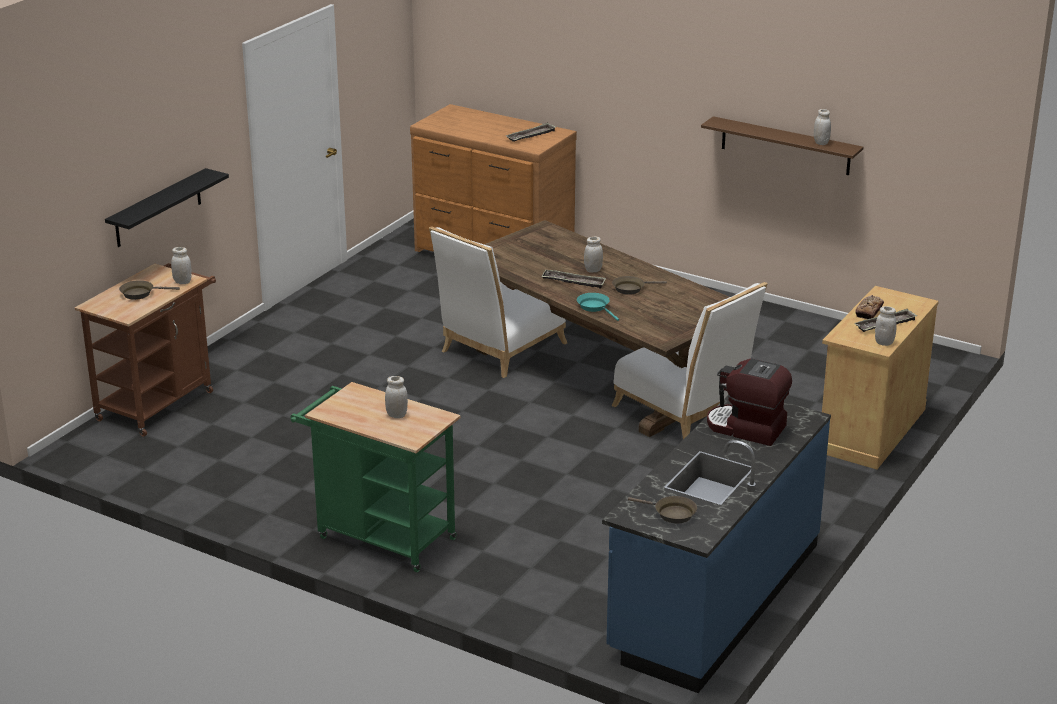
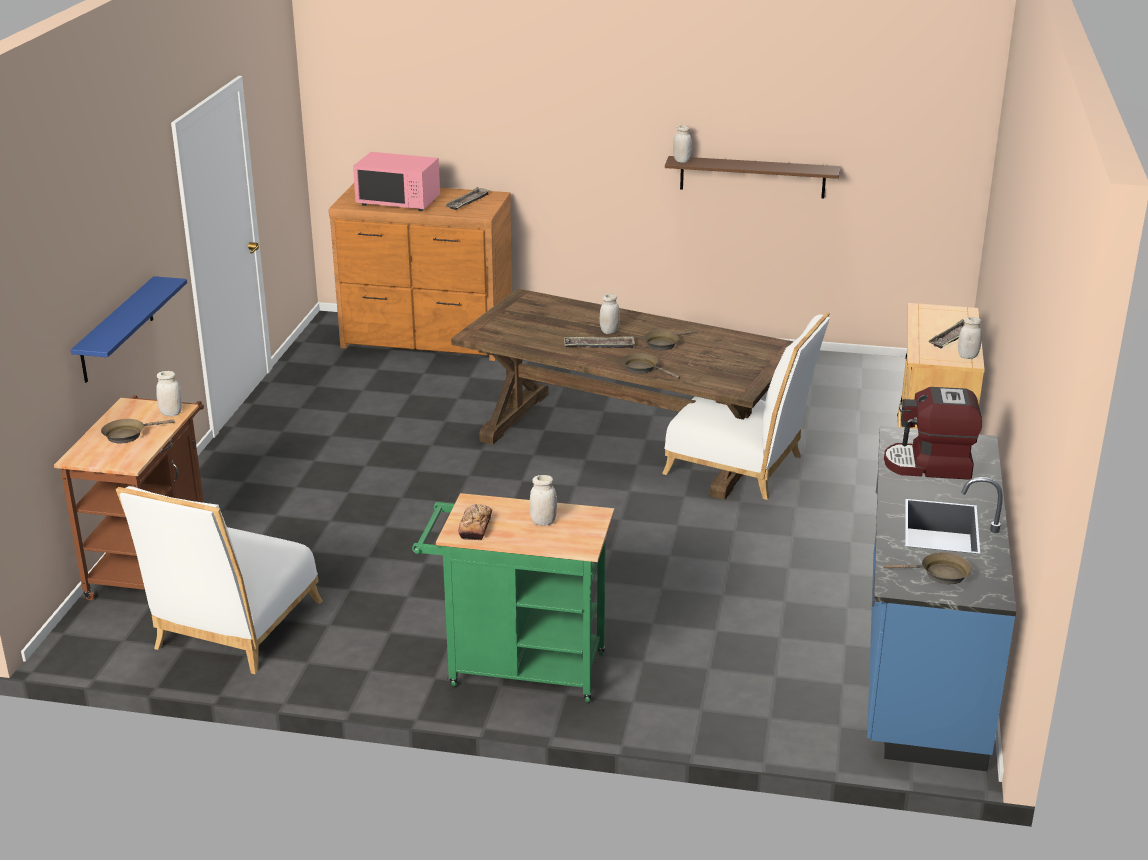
camera: 20 degrees left, 0 degrees up
(158, 208) = (116, 330): black shelf -> blue shelf
(472, 127) = (398, 202): none -> pink microwave
(498, 350) = (503, 436): white chair -> white chair (233, 630)
(595, 307) = (643, 368): turquoise frying pan -> brown frying pan
(821, 143) = (797, 167): white jar -> white jar (681, 161)
(869, 311) = (925, 328): bread -> bread (475, 527)

